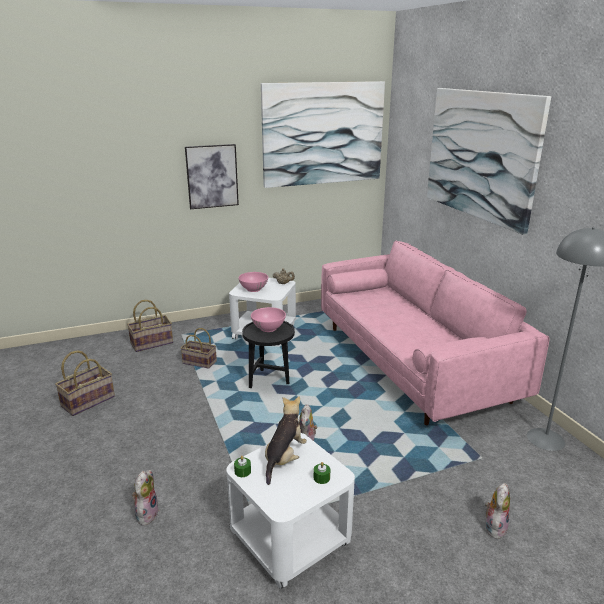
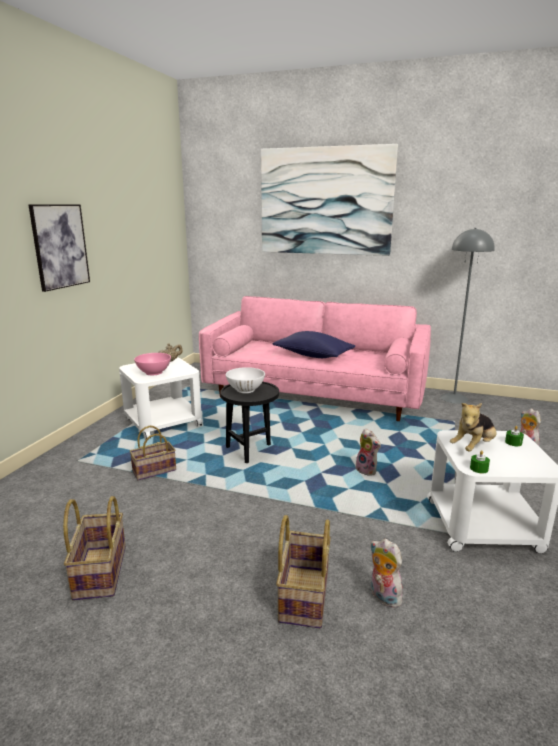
camera: 50 degrees left, 5 degrees down
(152, 343) = (55, 483): basket -> basket (303, 595)
(268, 328) = (245, 390): pink bowl -> white bowl
(284, 458) = (473, 447): plush toy -> plush toy turned 105 degrees counterclockwise
(323, 134) = (145, 198): picture -> none
(397, 321) = (313, 355): none -> blue pillow

